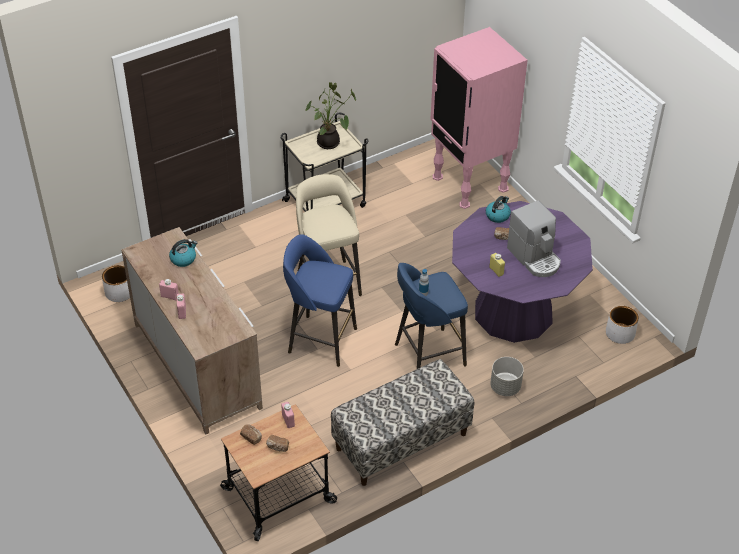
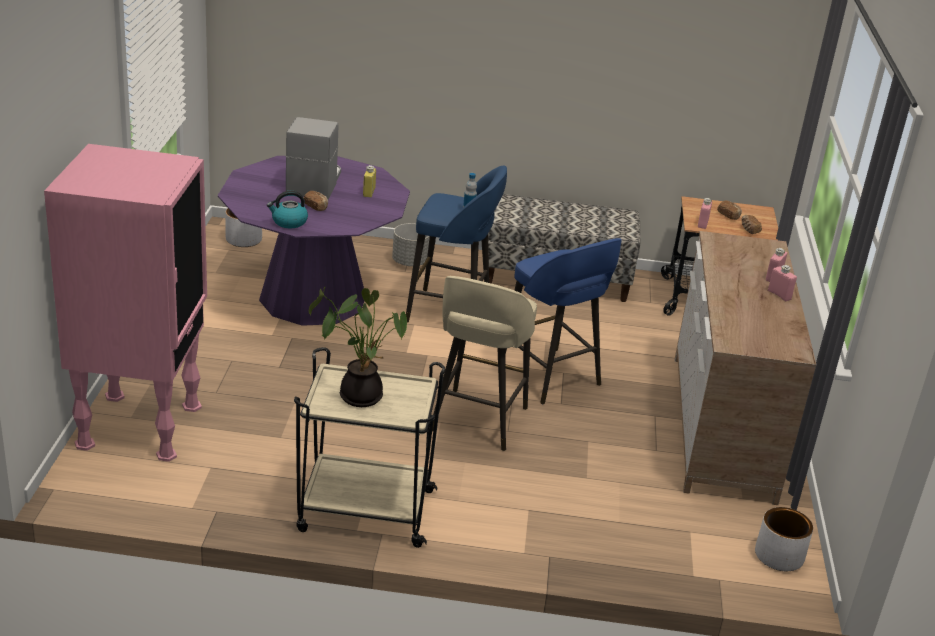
camera: 145 degrees left, 15 degrees down
(183, 259) = (734, 318): kettle -> none

